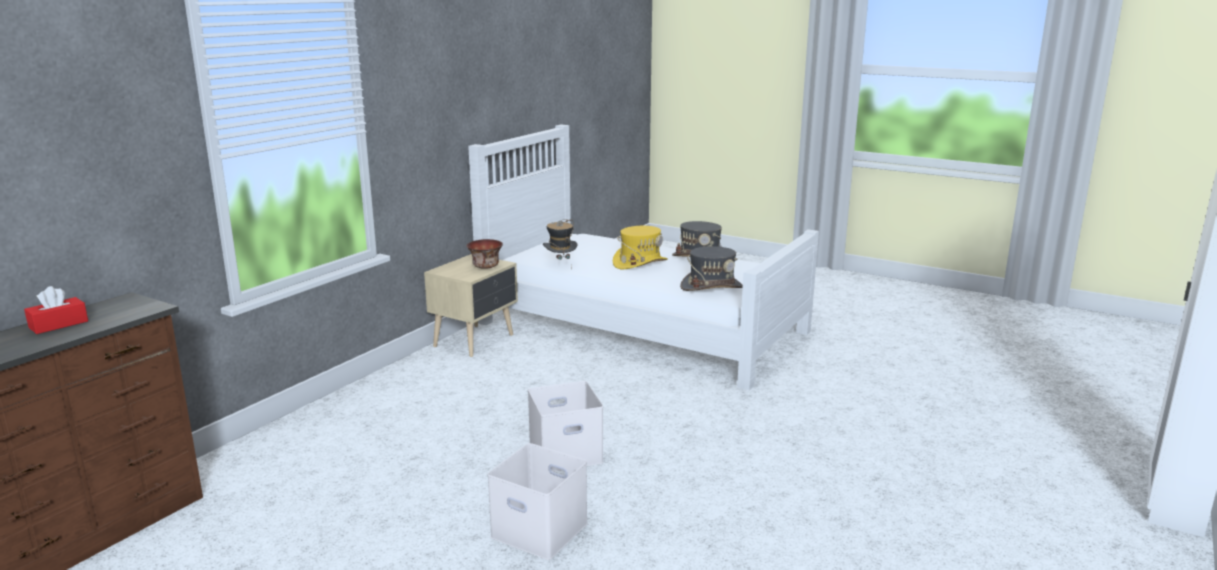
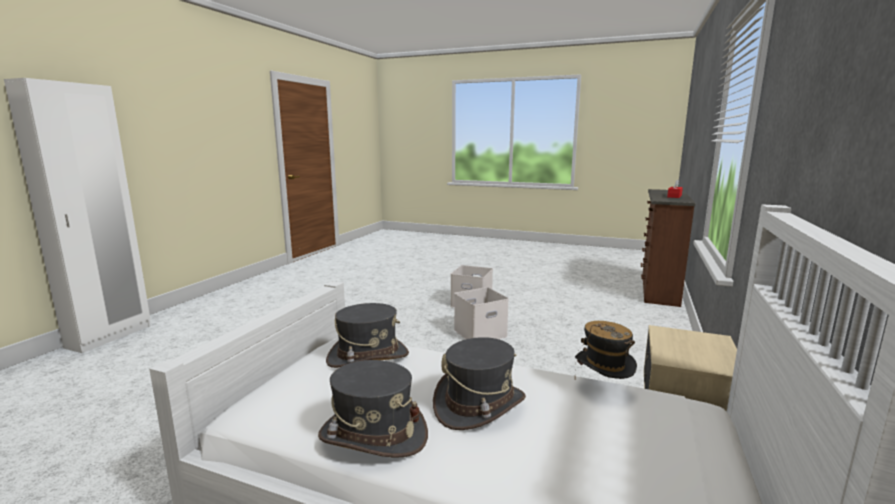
camera: 170 degrees right, 5 degrees down
(486, 267) = (675, 350): bowl -> none
(640, 263) = (479, 405): yellow hat -> grey hat

